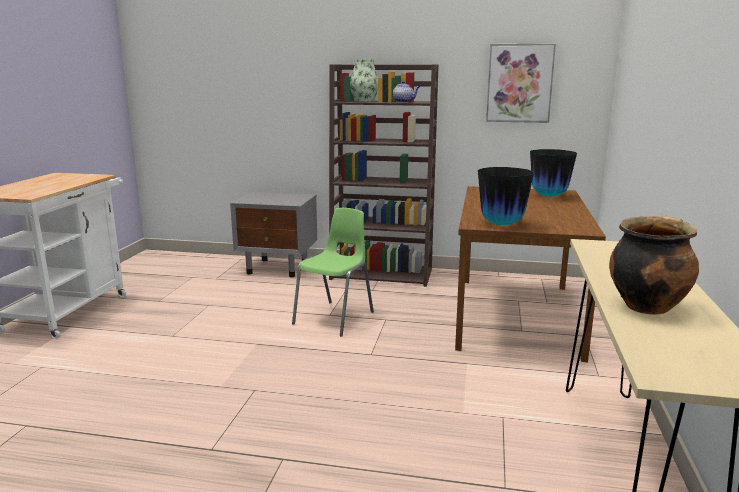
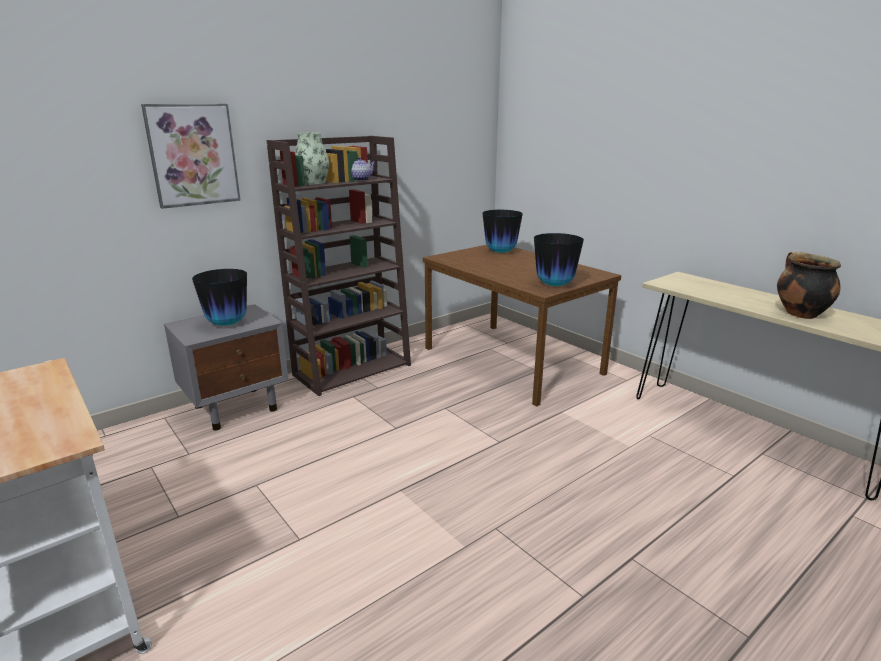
camera: 50 degrees left, 5 degrees up
(274, 199) = (227, 324): none -> vase
(335, 318) = (407, 428): green chair -> none
(519, 83) = (436, 151): picture -> picture (193, 155)

